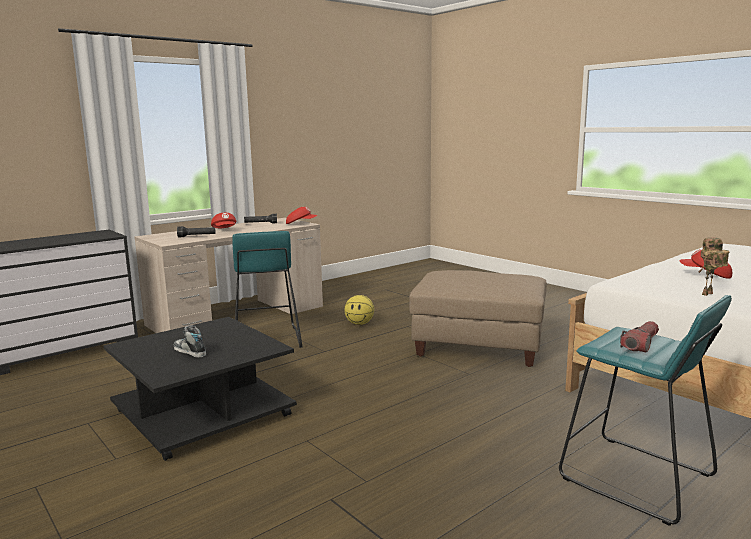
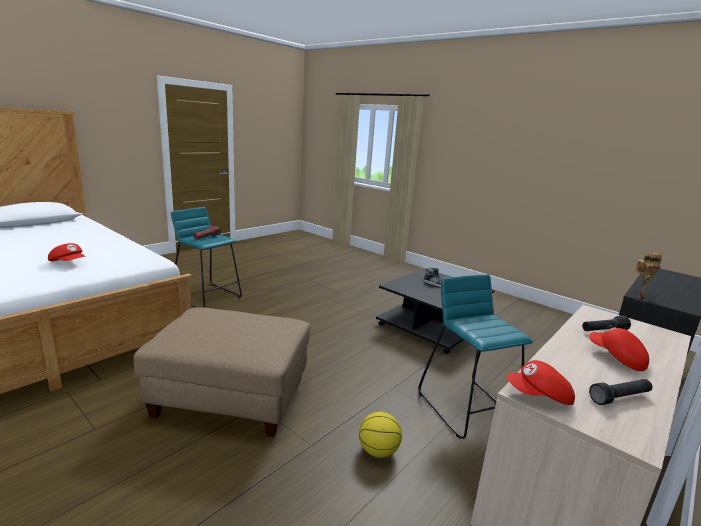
camera: 170 degrees right, 5 degrees up
(708, 294) = (120, 247): toy robot -> toy robot (639, 295)

